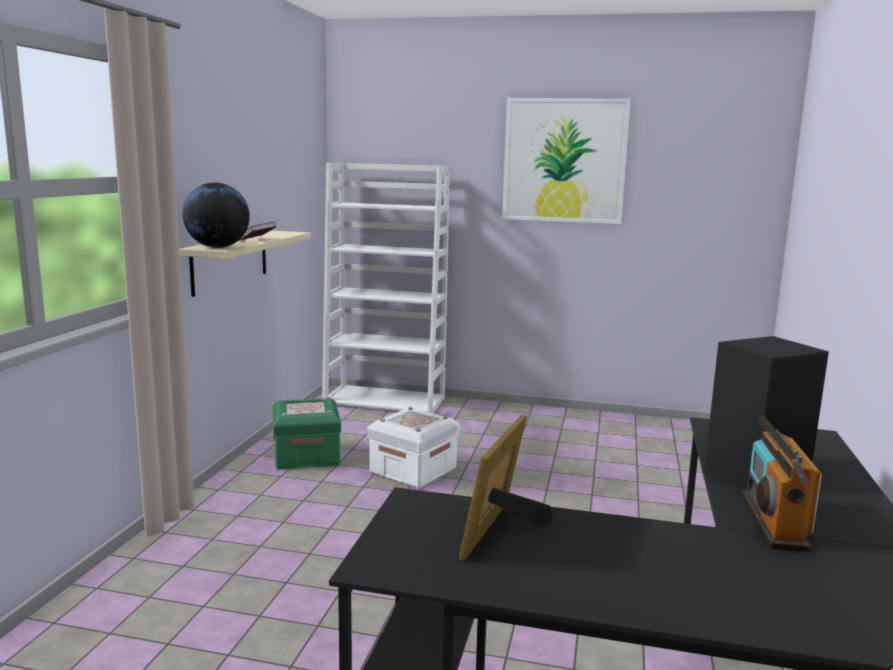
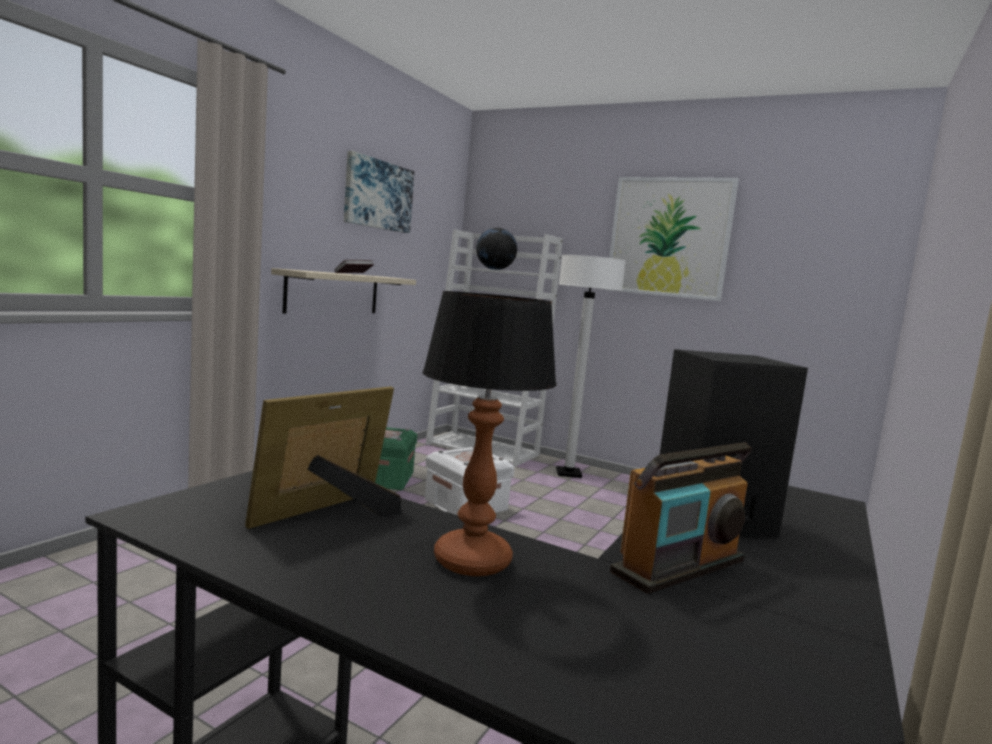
camera: 15 degrees right, 5 degrees down
(218, 247) = (306, 270): globe -> globe (494, 269)
(257, 140) = (378, 195): none -> picture
(485, 414) = (568, 473): none -> white floor lamp
(644, 549) = (472, 560): none -> table lamp
(773, 521) = (679, 566): radio -> radio turned 150 degrees counterclockwise

